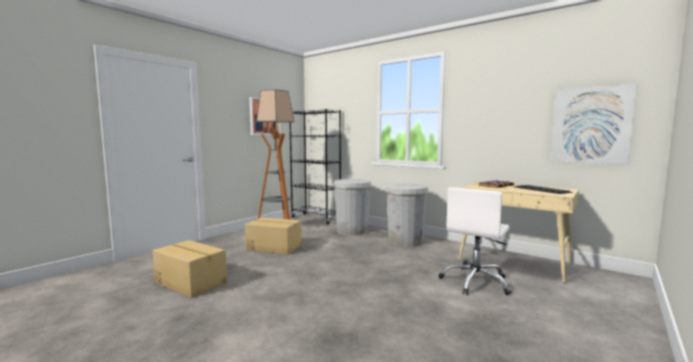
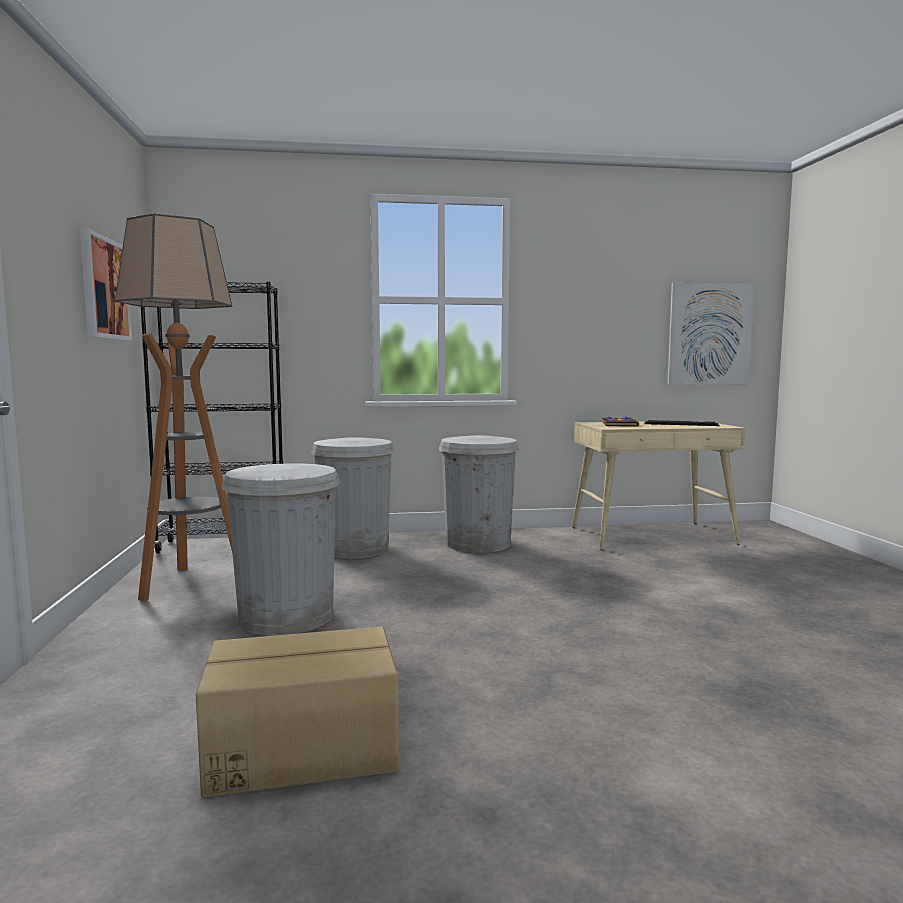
camera: 45 degrees left, 0 degrees up
(274, 247) = (286, 616): cardboard box -> white trash can
(475, 282) = (680, 569): white office chair -> none

